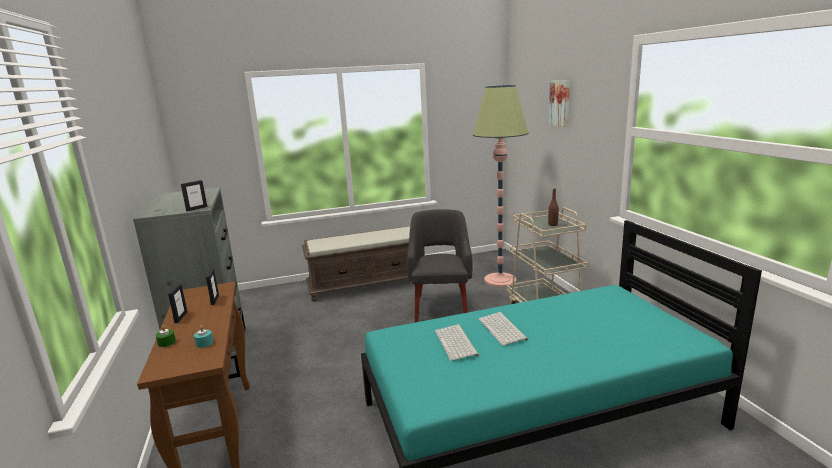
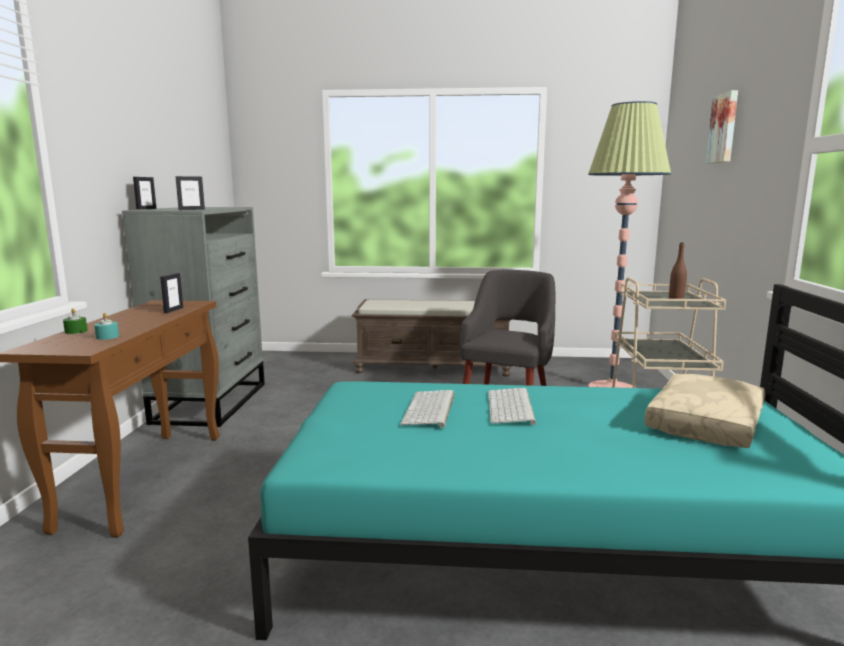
camera: 20 degrees right, 5 degrees down
(181, 317) = (121, 317): picture frame -> picture frame (146, 209)
(613, 317) = (707, 424): none -> beige pillow

